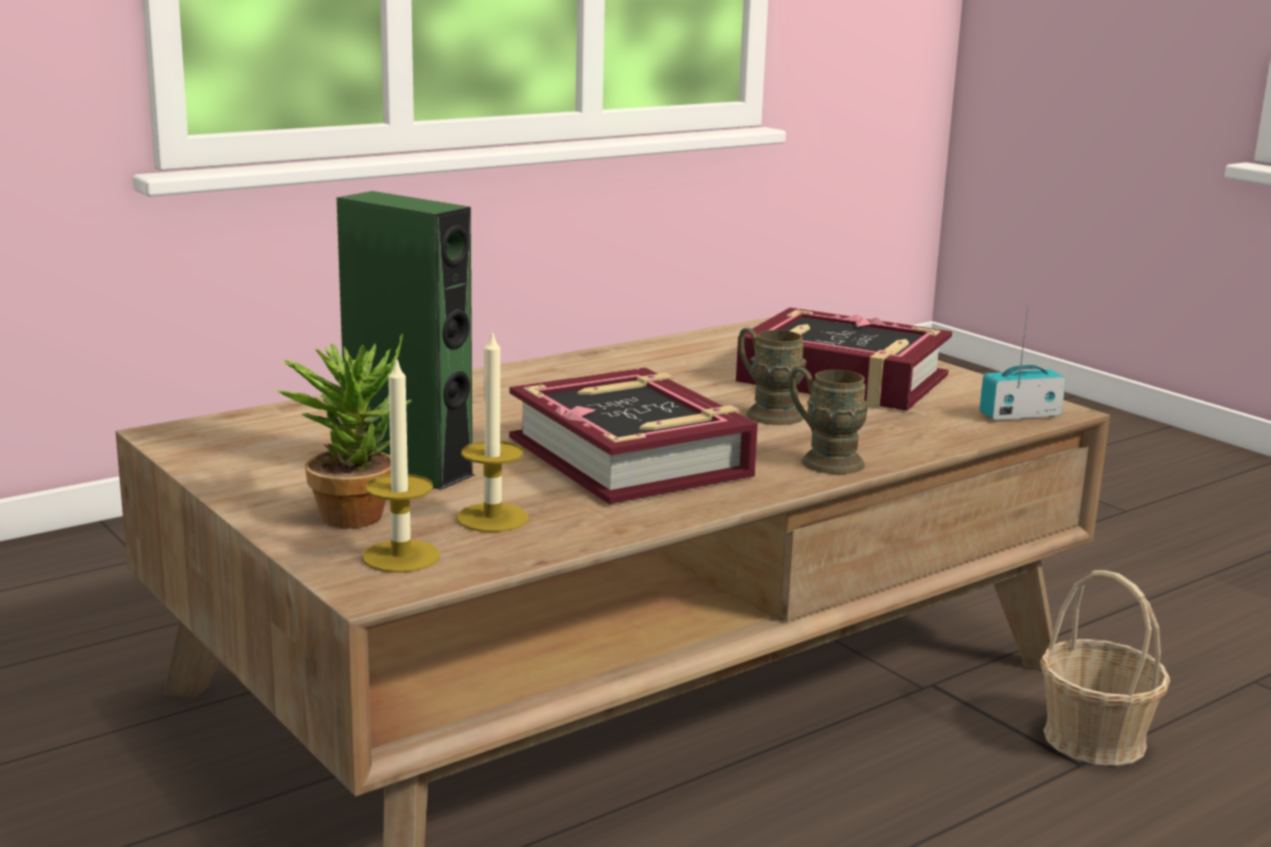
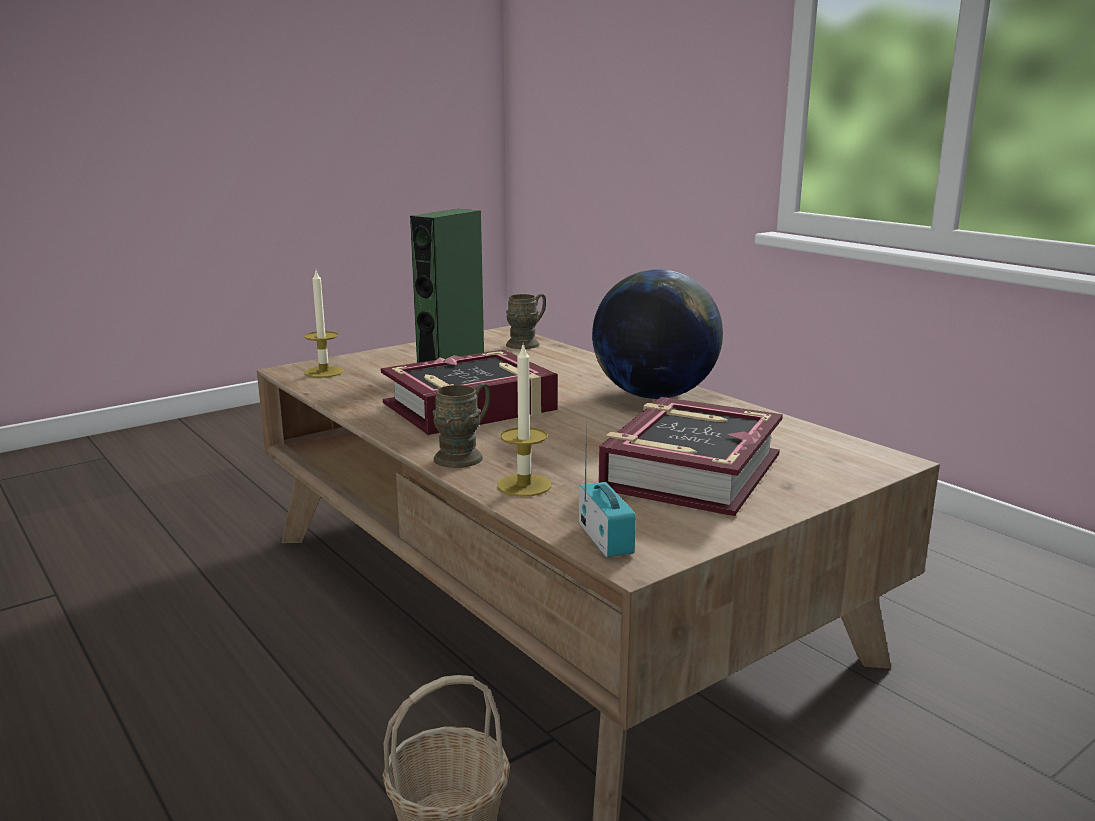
camera: 90 degrees right, 0 degrees up
(351, 511) = (386, 362): potted plant -> none
(492, 518) = (370, 384): candle -> candle (524, 485)
(582, 374) = (654, 395): none -> globe
(766, 412) = (579, 443): brown mug -> brown mug (527, 343)

